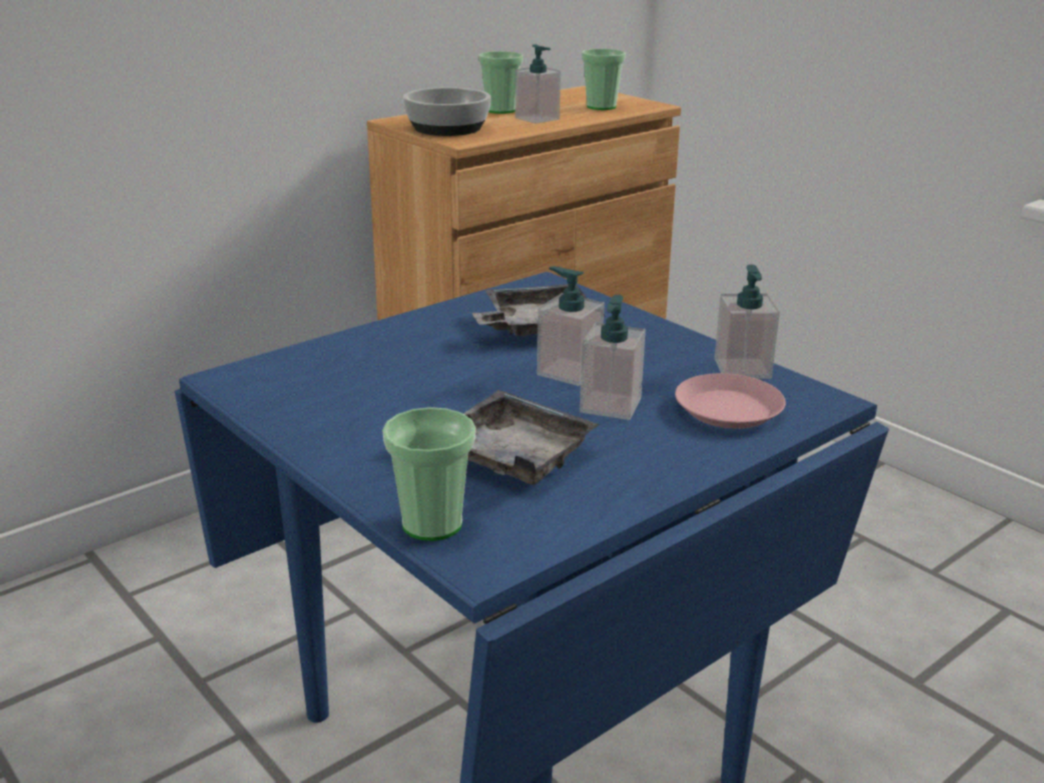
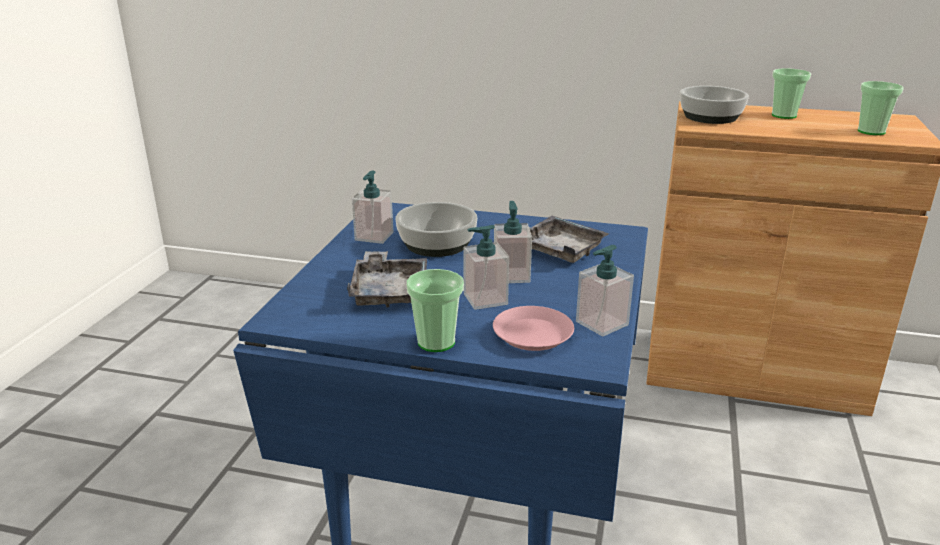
camera: 55 degrees right, 0 degrees up
(412, 382) = (437, 244): none -> bowl
(432, 524) = (299, 297): cup -> cup (436, 342)
(537, 119) = (791, 126): soap dispenser -> soap dispenser (374, 236)

